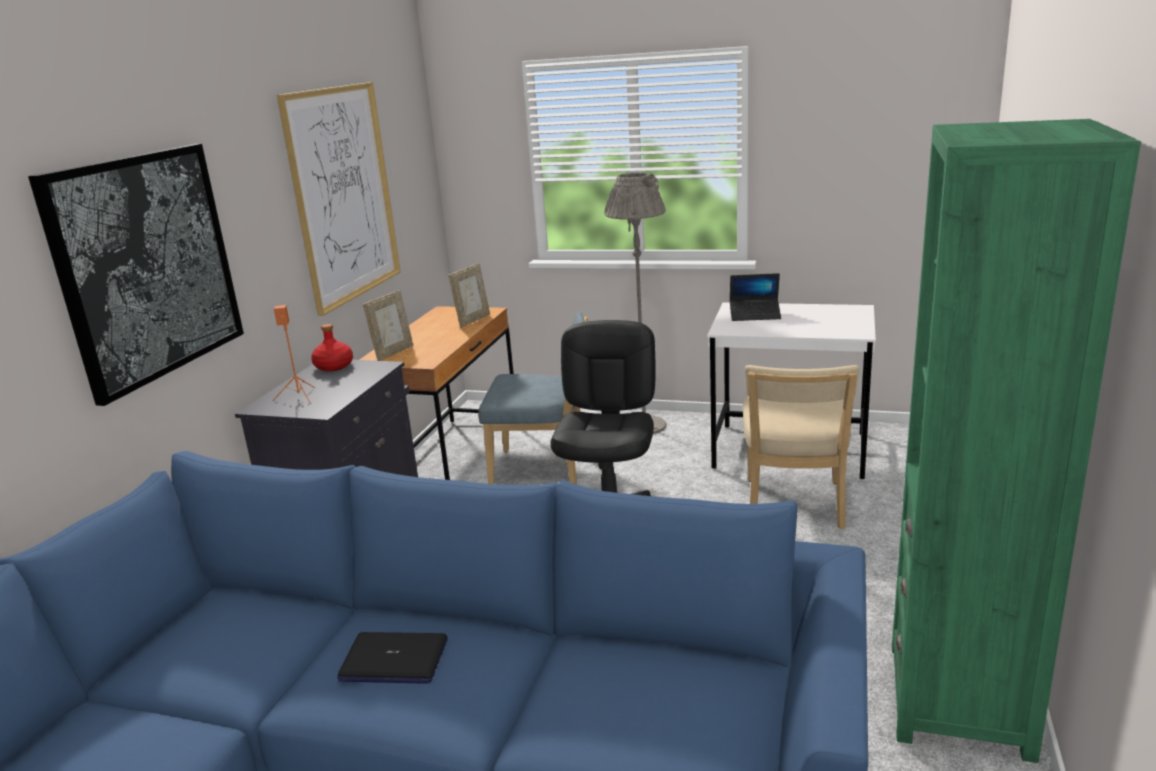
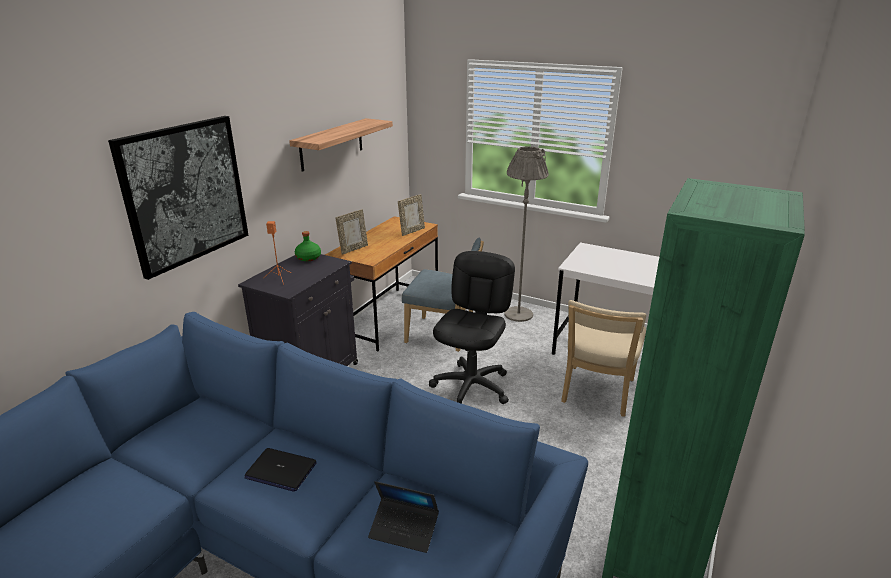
camera: 10 degrees right, 5 degrees up
(333, 366) = (308, 258): red bottle -> green bottle
(343, 194) = (332, 144): picture -> shelf
(755, 315) = (597, 257): laptop -> laptop (404, 530)

